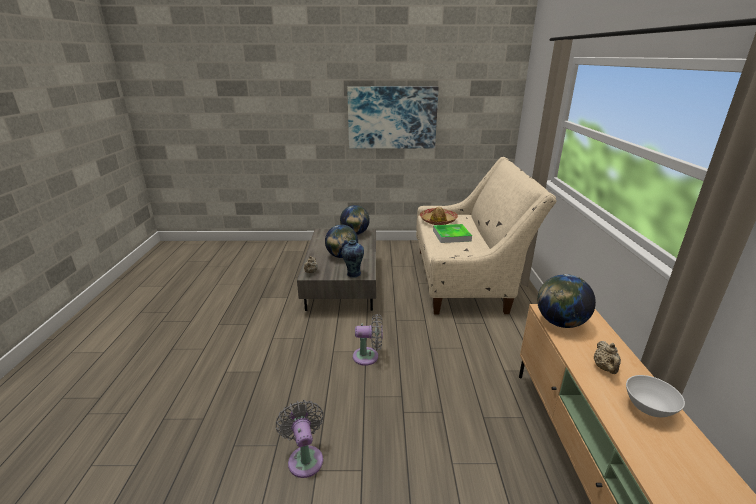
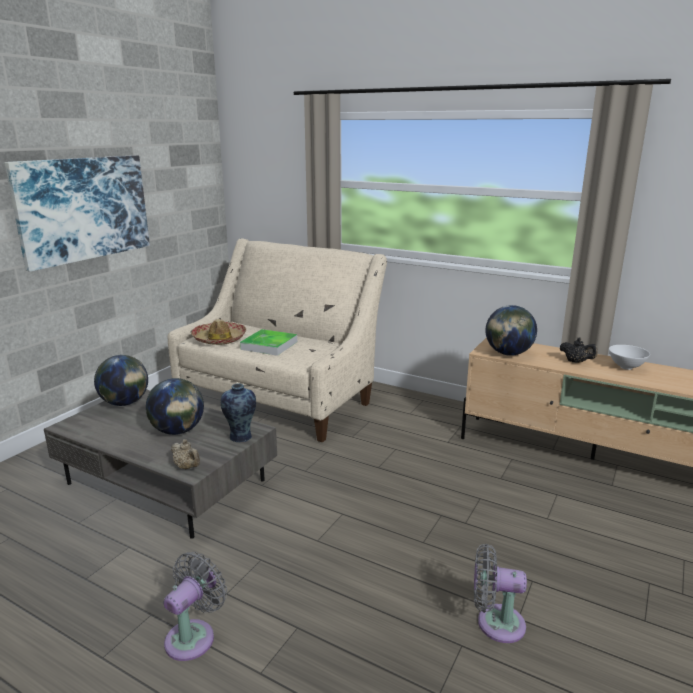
camera: 60 degrees left, 5 degrees down
(368, 356) = (355, 515): grey fan -> grey fan (193, 636)
(605, 368) = (576, 362): beige teapot -> black teapot

